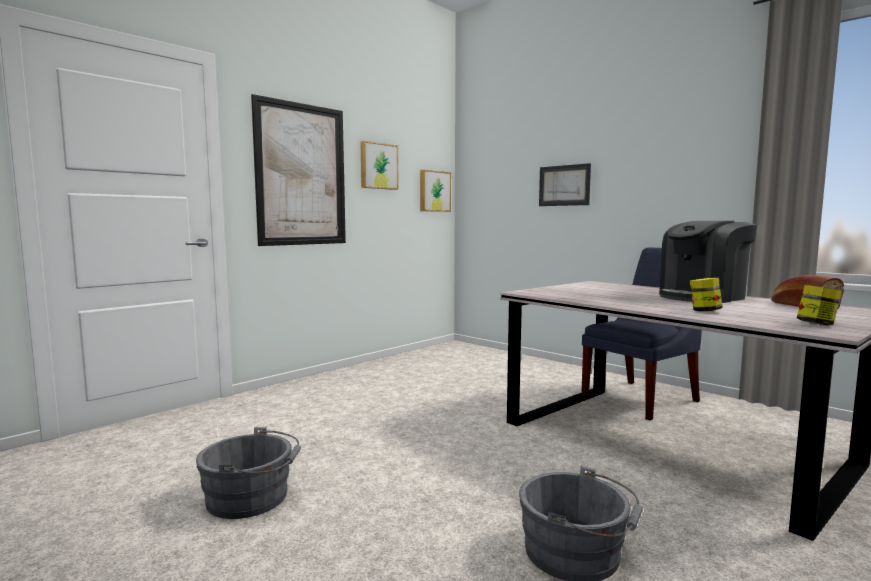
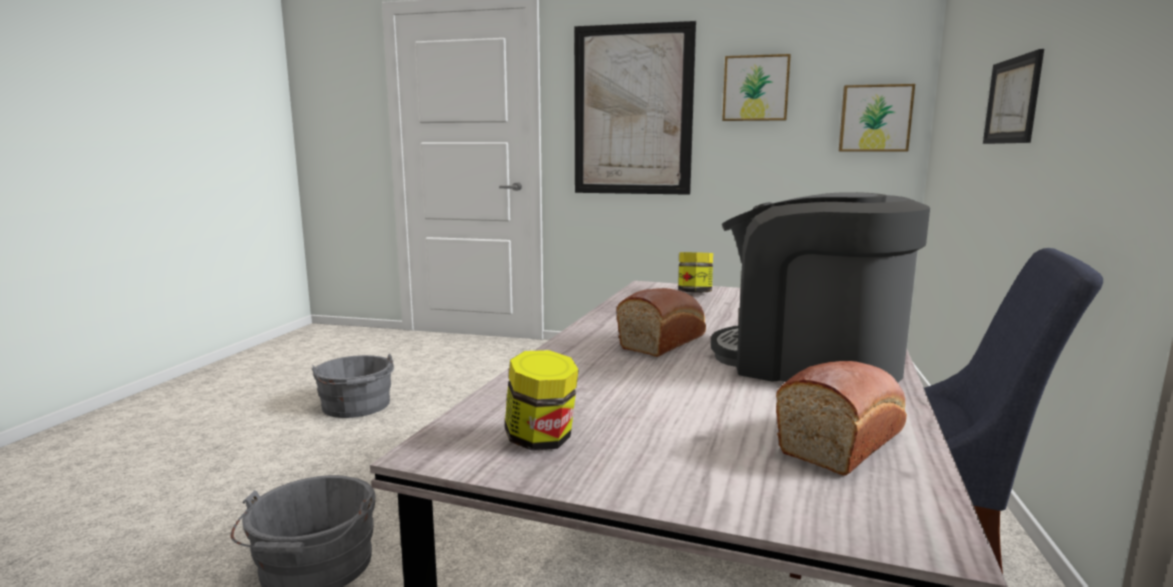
camera: 60 degrees right, 5 degrees up
(659, 302) = (665, 341): none -> bread
(704, 311) = (604, 367): jar -> jar (694, 293)

